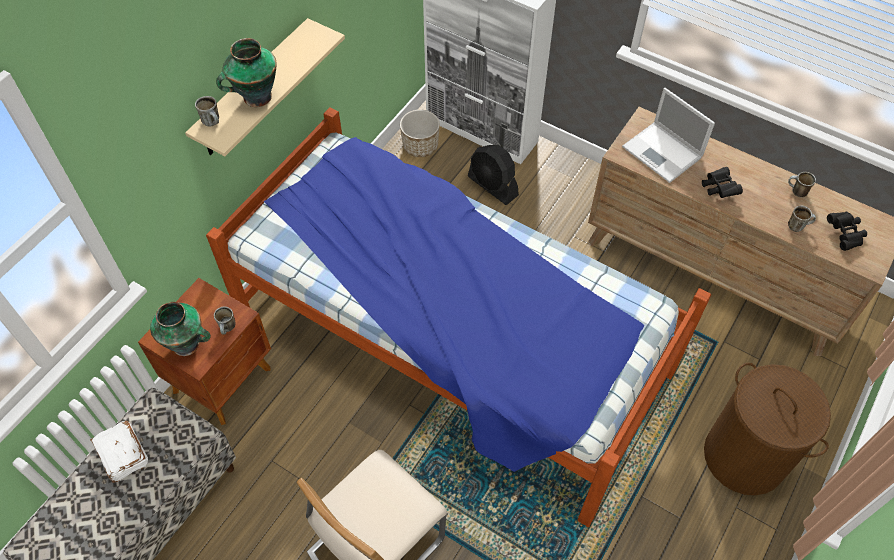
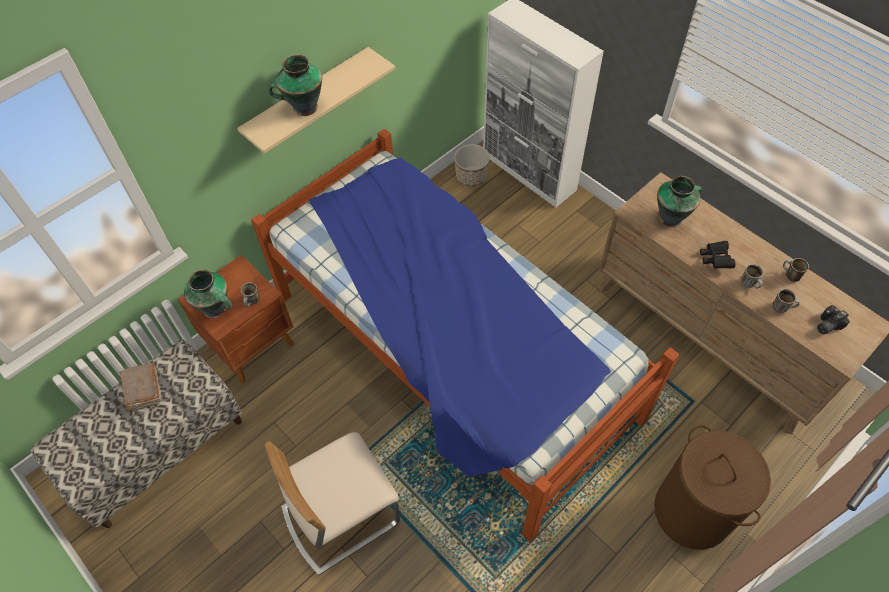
camera: 15 degrees right, 0 degrees up
(123, 456) = (143, 391): white book -> brown book
(213, 122) = (262, 123): mug -> mug (749, 284)
(492, 186) = (525, 223): black fan -> none
(663, 153) = (671, 218): laptop -> vase
(845, 234) = (826, 324): black binoculars -> camera

